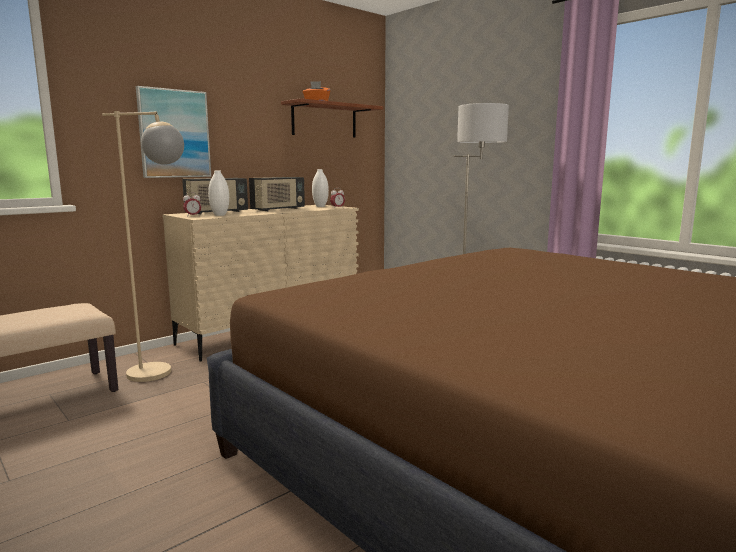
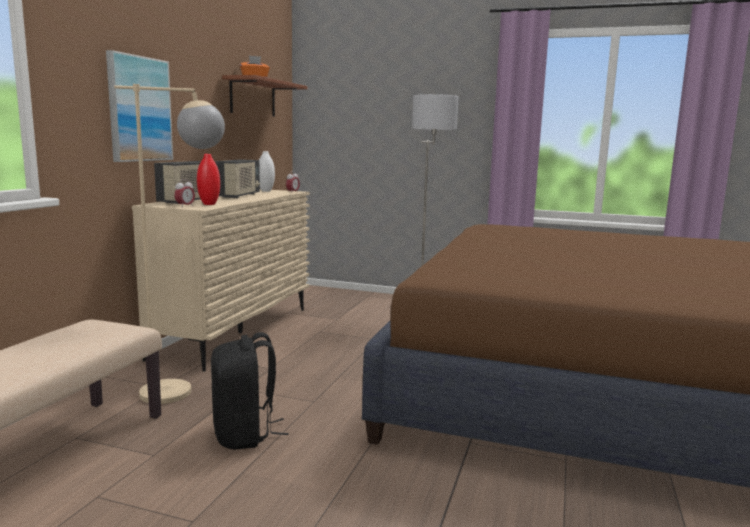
camera: 30 degrees left, 0 degrees up
(146, 420) = (245, 434): none -> black backpack
(220, 215) = (209, 204): white vase -> red vase

